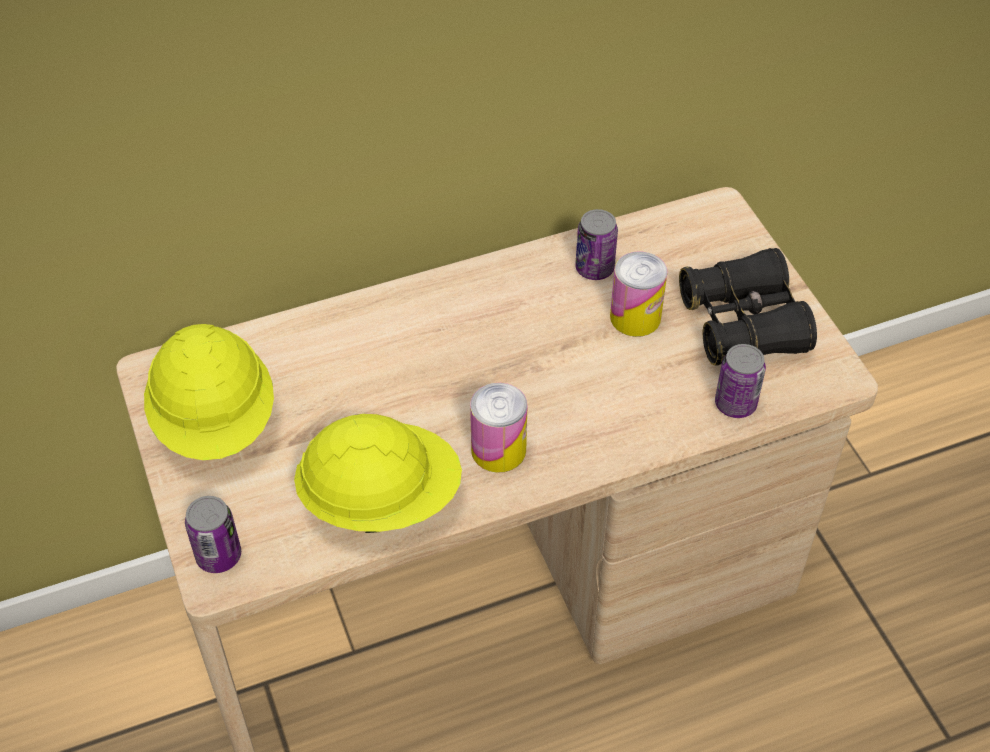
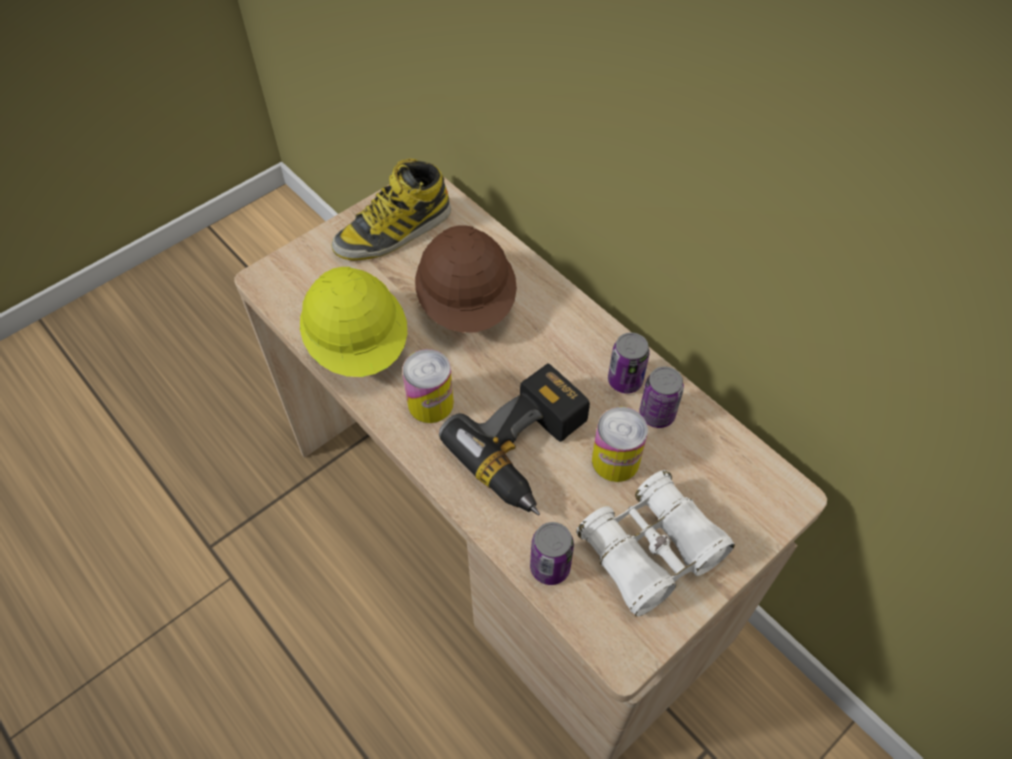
camera: 70 degrees right, 5 degrees up
(216, 421) = (394, 232): yellow hard hat -> boot
(218, 556) = (283, 273): can -> can (625, 380)
(372, 379) = (467, 303): none -> brown hard hat
(596, 381) = (529, 451): none -> power drill
(743, 323) = (651, 551): black binoculars -> white binoculars

